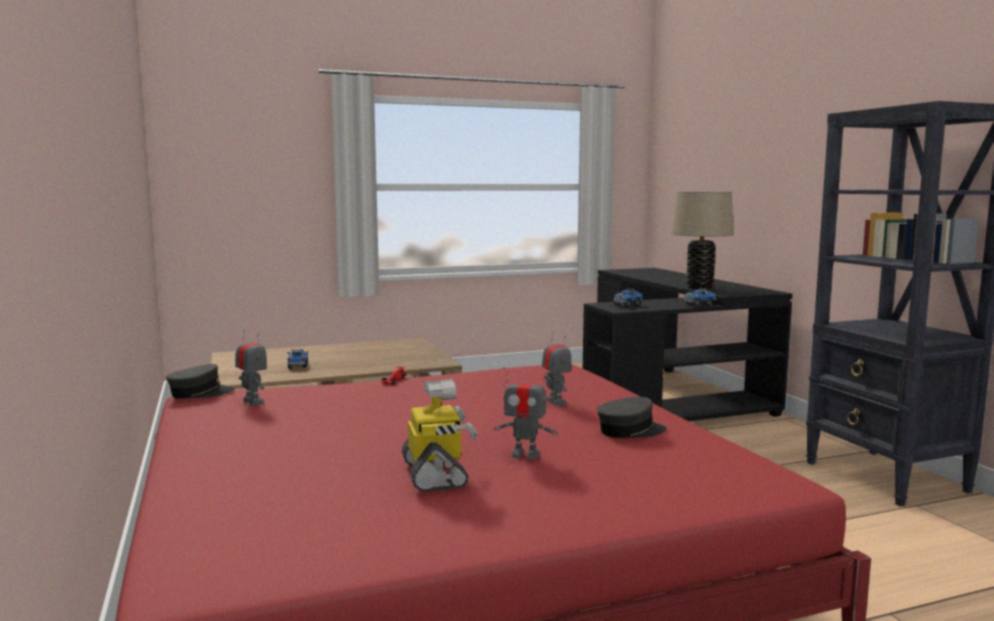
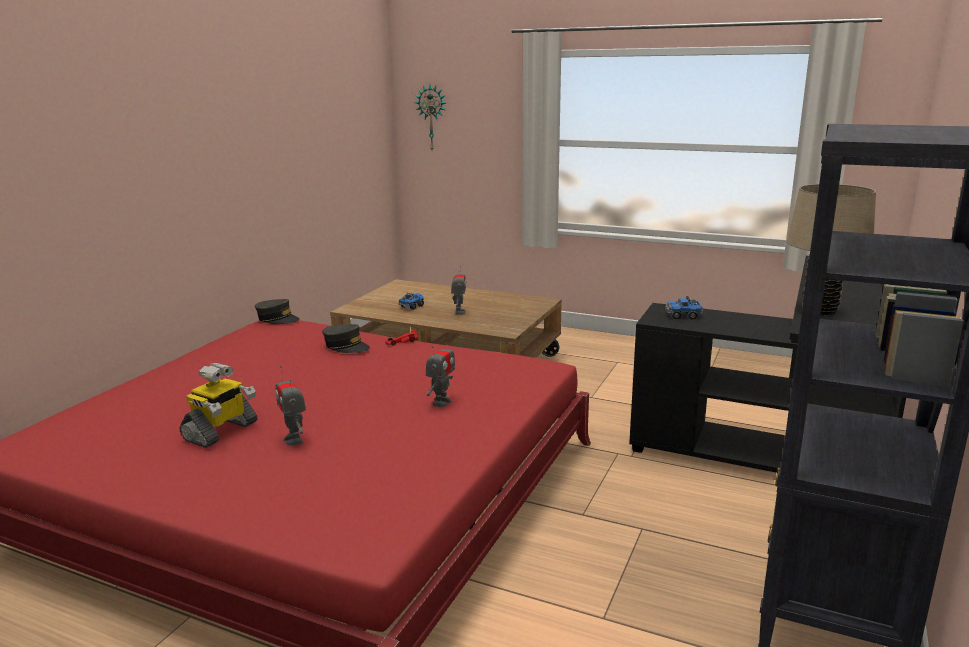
camera: 45 degrees right, 10 degrees up
(208, 163) = (432, 117): none -> wall clock
(253, 402) = (280, 336): toy robot -> toy robot (459, 312)
(630, 431) = (412, 451): grey cap -> grey cap (346, 346)
(699, 305) = (765, 334): toy truck -> none

